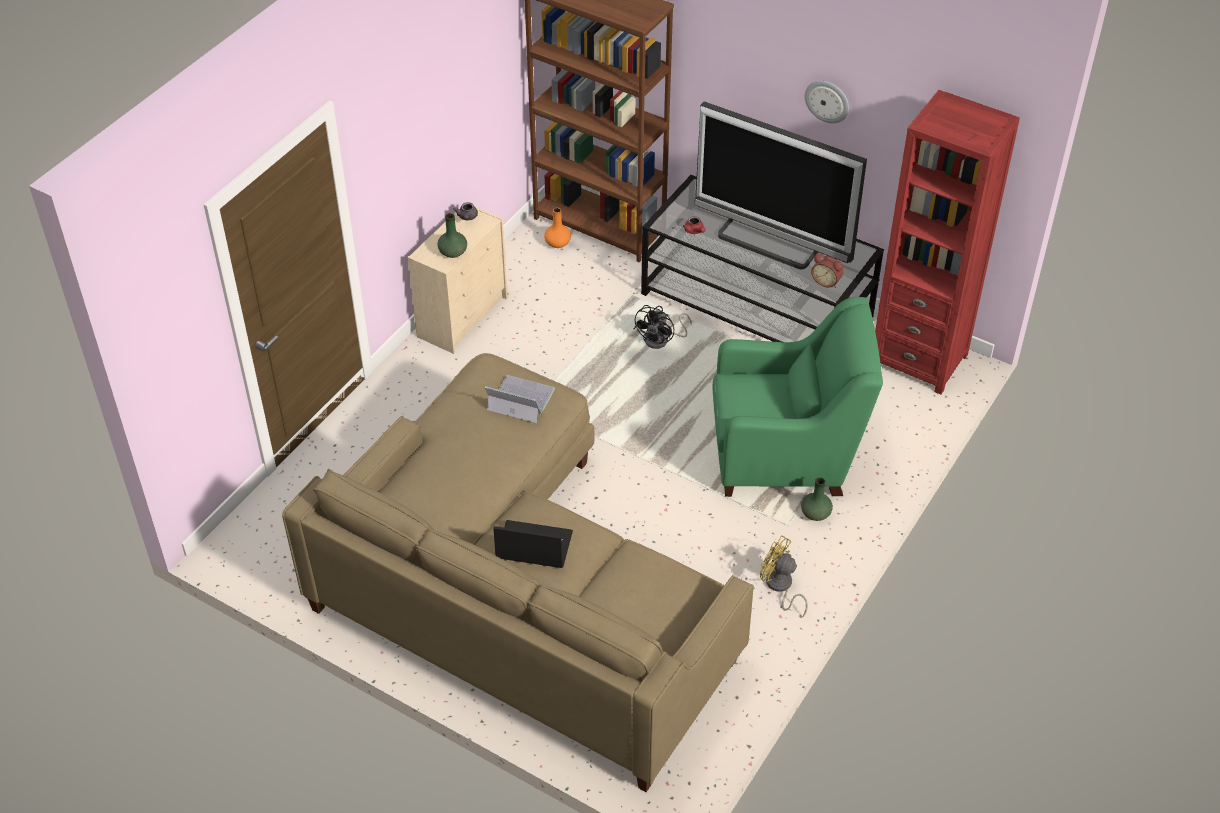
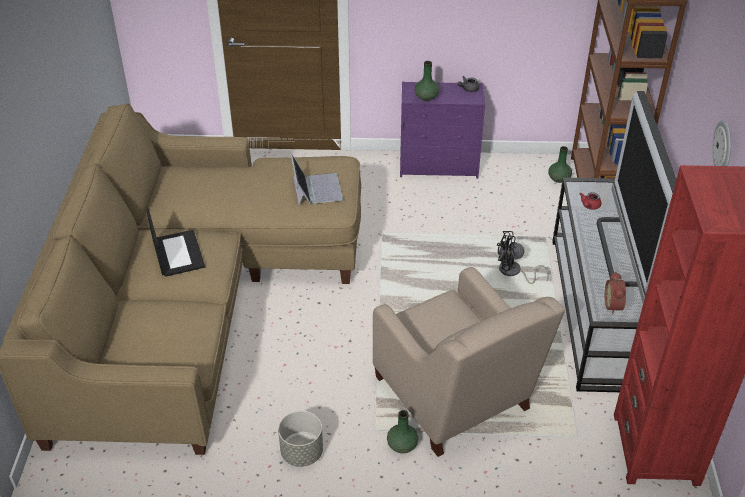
camera: 60 degrees right, 5 degrees down
(463, 316) = (439, 166): beige dresser -> purple dresser
(557, 243) = (559, 178): orange vase -> green vase
(780, 587) = (301, 453): yellow fan -> grey planter
(785, 454) = (454, 397): green armchair -> beige armchair

